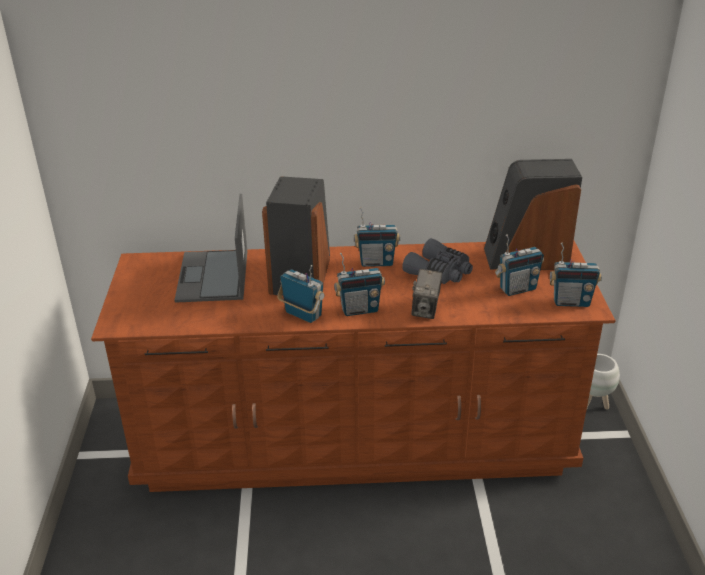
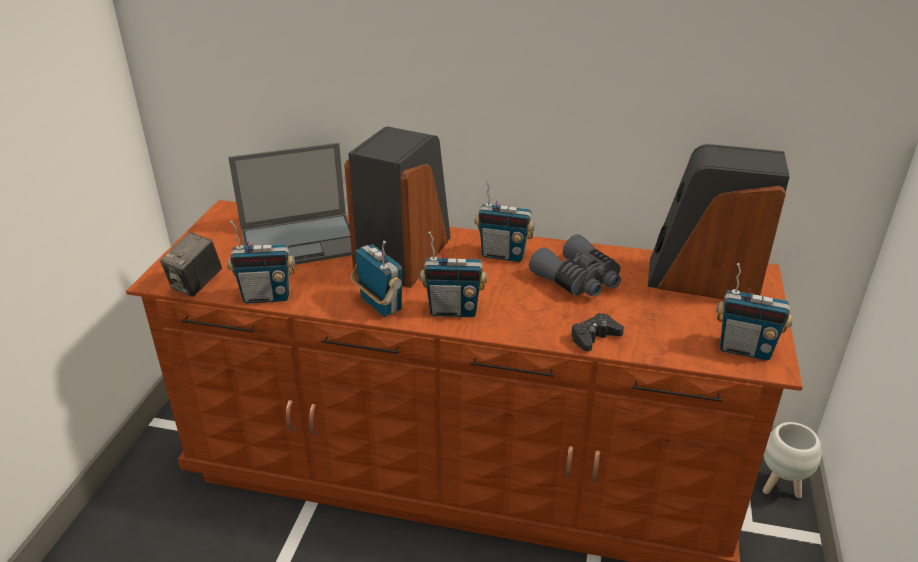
camera: 15 degrees right, 0 degrees up
(213, 277) = (301, 242): laptop -> laptop turned 120 degrees counterclockwise
(426, 310) = (538, 325): camera -> camera (196, 285)
(468, 311) = (594, 337): none -> black game controller
(517, 289) = (674, 318): radio -> radio (267, 296)

